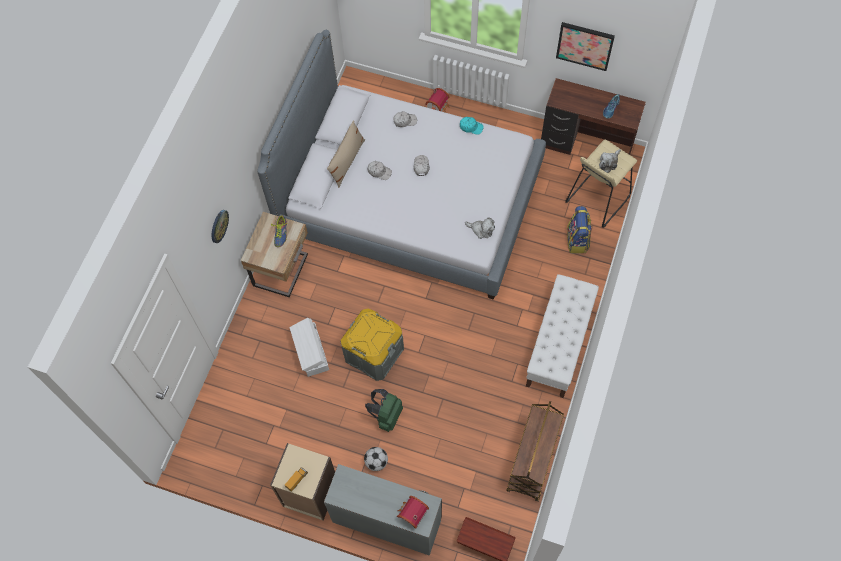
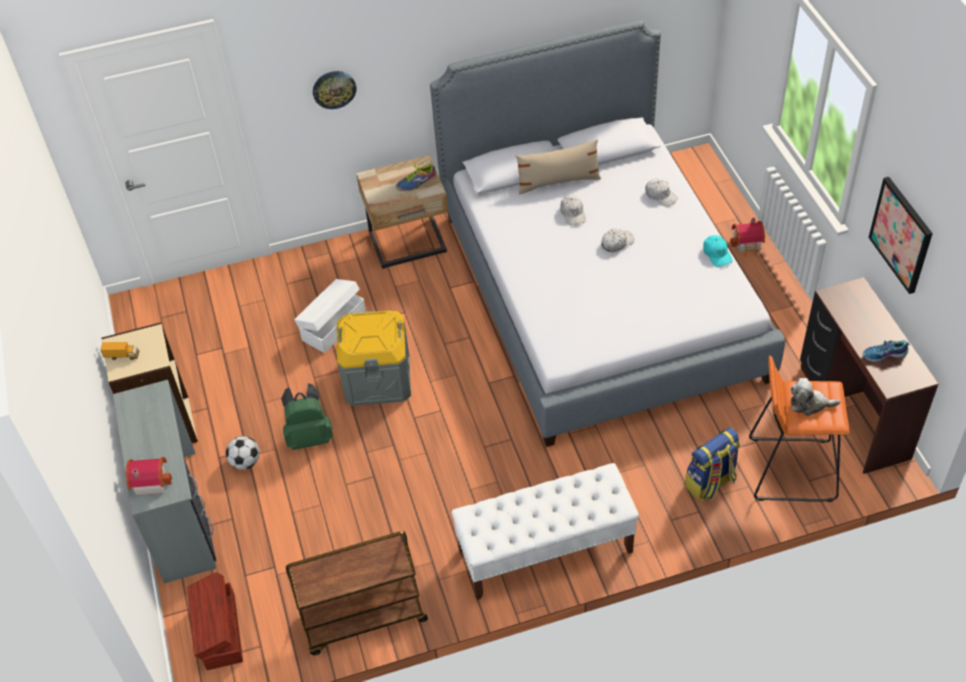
camera: 55 degrees right, 15 degrees down
(481, 230) = (589, 343): plush toy -> none
(597, 199) = (790, 469): beige stool -> orange stool

